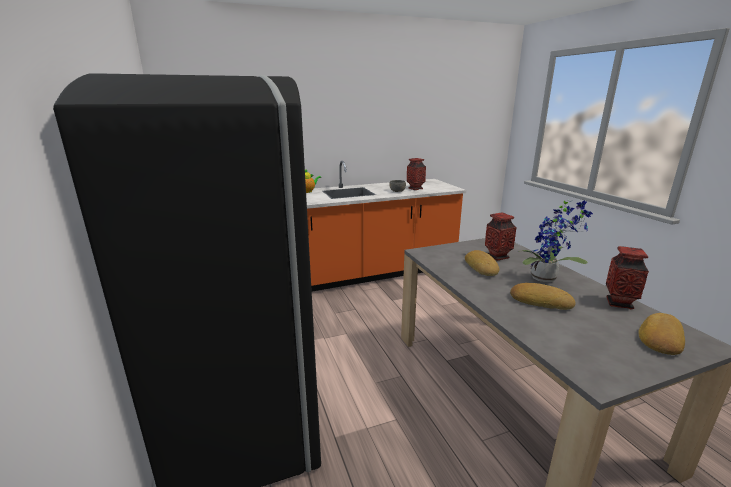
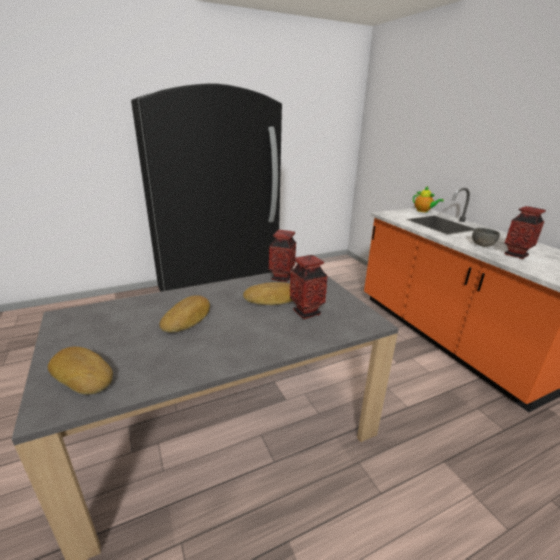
camera: 85 degrees right, 5 degrees up
(547, 279) = (240, 334): potted plant -> none
(619, 303) = (165, 373): vase -> vase (281, 277)

